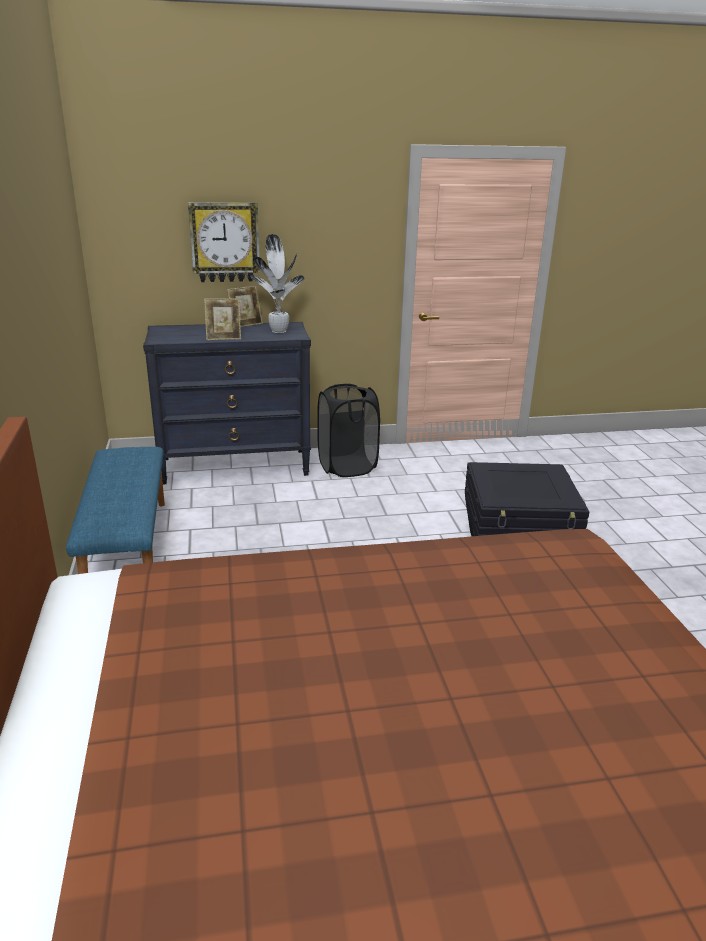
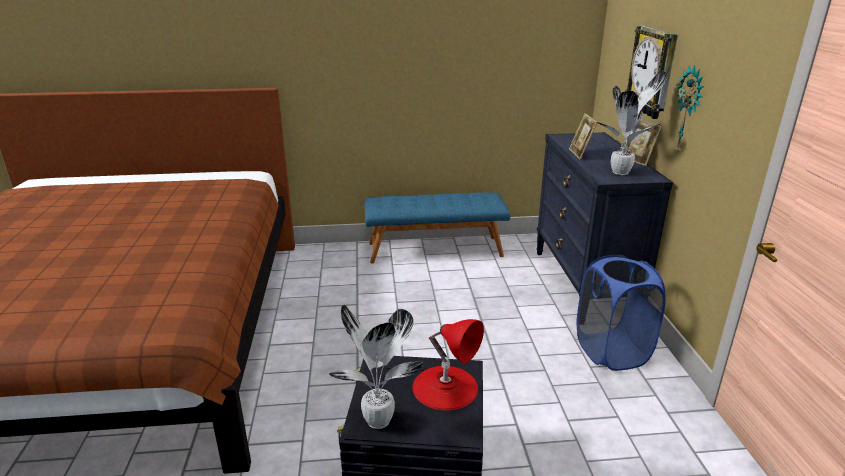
camera: 95 degrees right, 0 degrees up
(299, 260) = (689, 111): none -> wall clock
(347, 466) = (611, 351): black laundry basket -> blue laundry basket
(509, 474) = (445, 387): none -> red table lamp
(562, 496) = (378, 423): none -> potted plant

